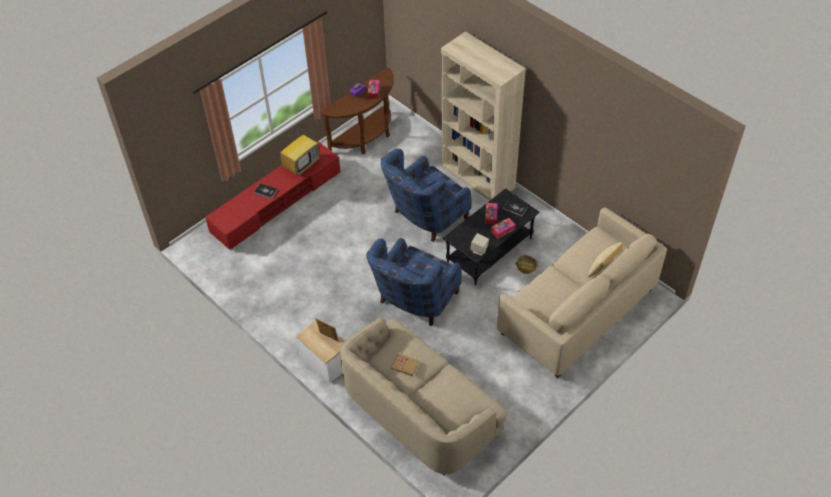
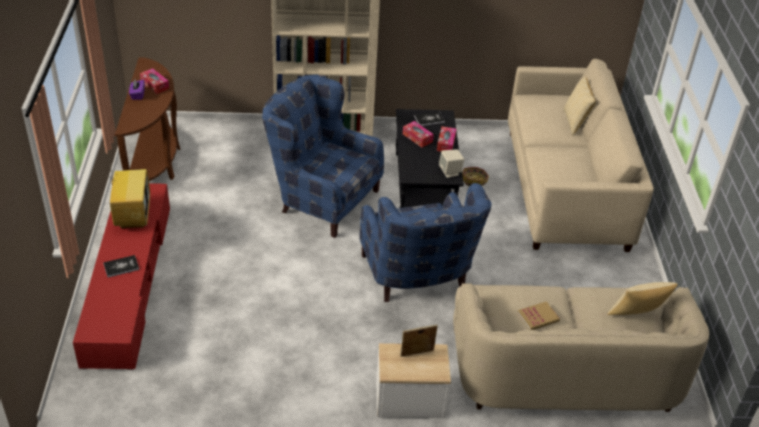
camera: 50 degrees left, 10 degrees down
(424, 218) = (321, 198): blue armchair -> blue armchair turned 120 degrees clockwise
(457, 407) = (636, 317): none -> pillow

